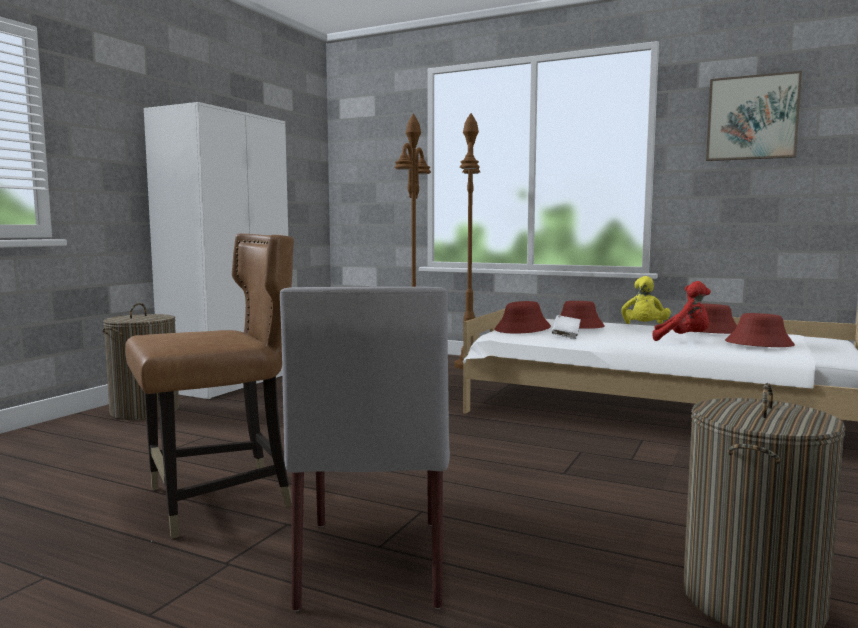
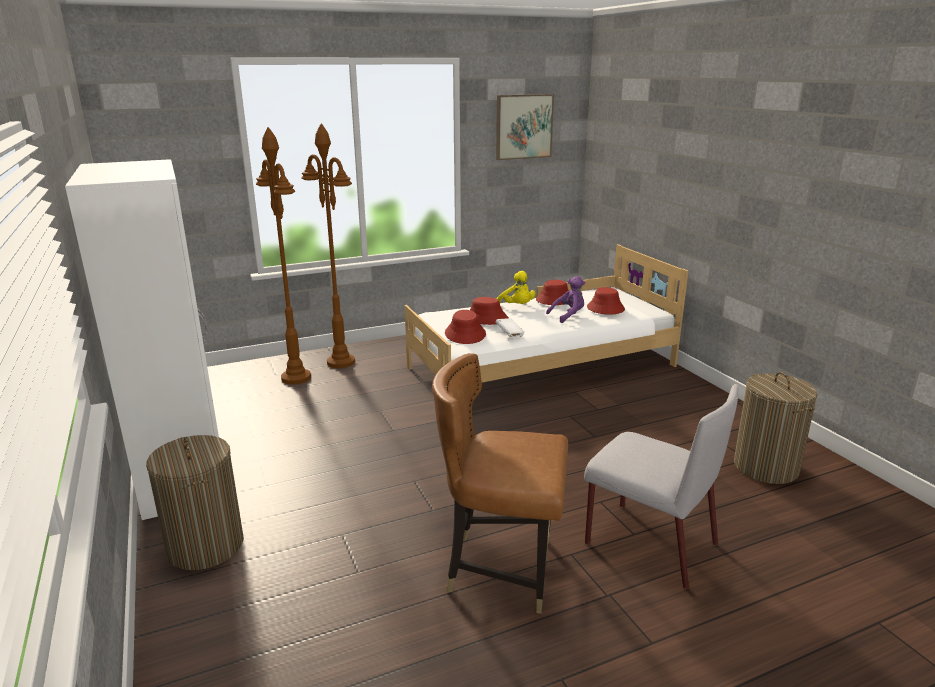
camera: 50 degrees left, 15 degrees up
(219, 500) = (501, 569): brown chair -> brown chair turned 90 degrees counterclockwise
(683, 339) = (568, 316): red plush toy -> purple plush toy

